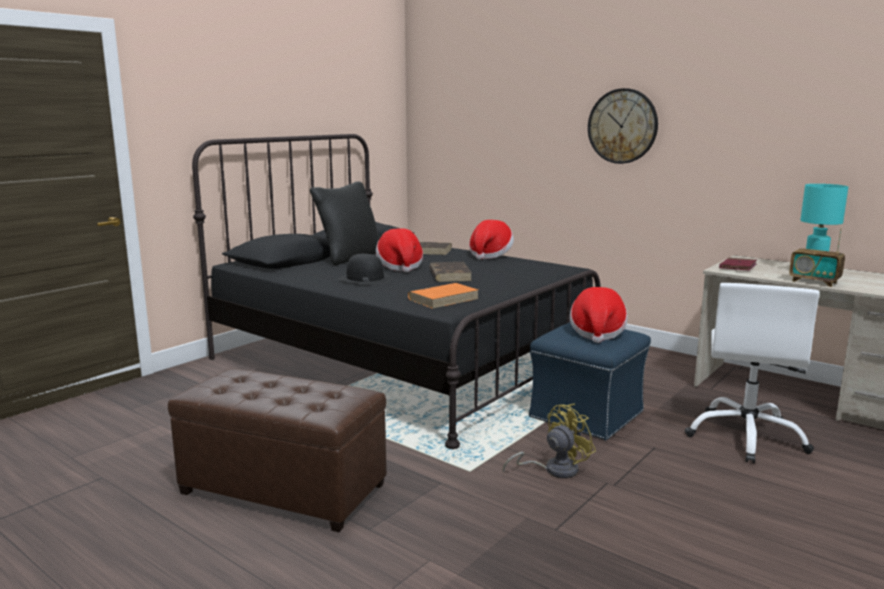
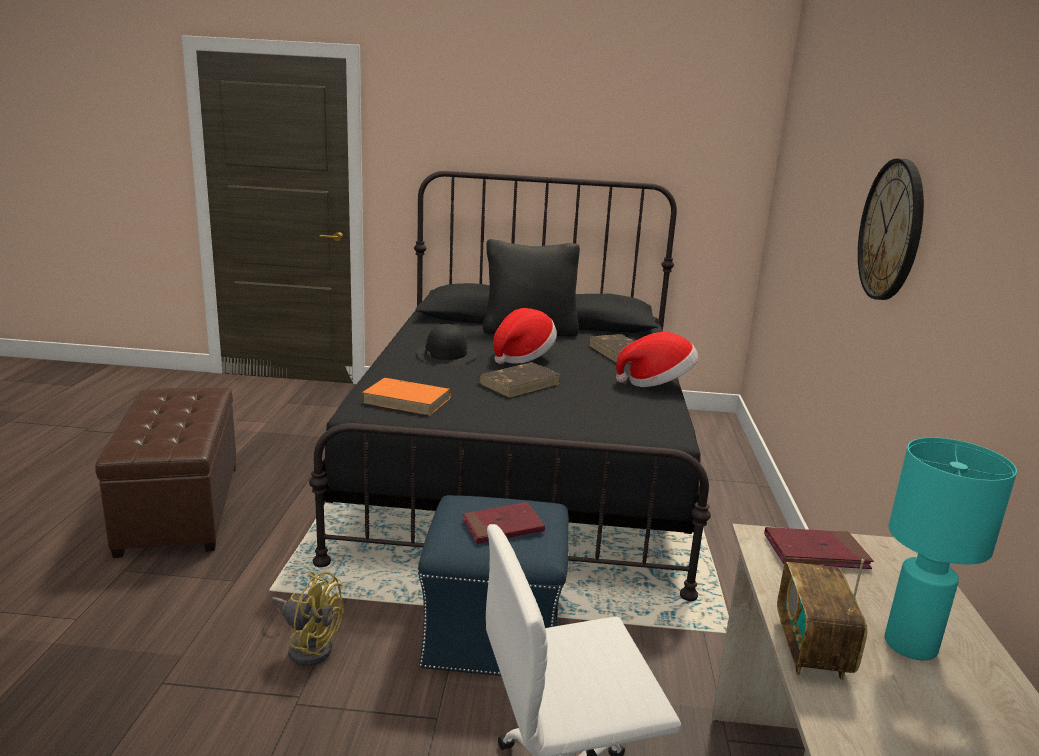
camera: 55 degrees right, 5 degrees up
(597, 333) = (503, 527): hat -> red book

